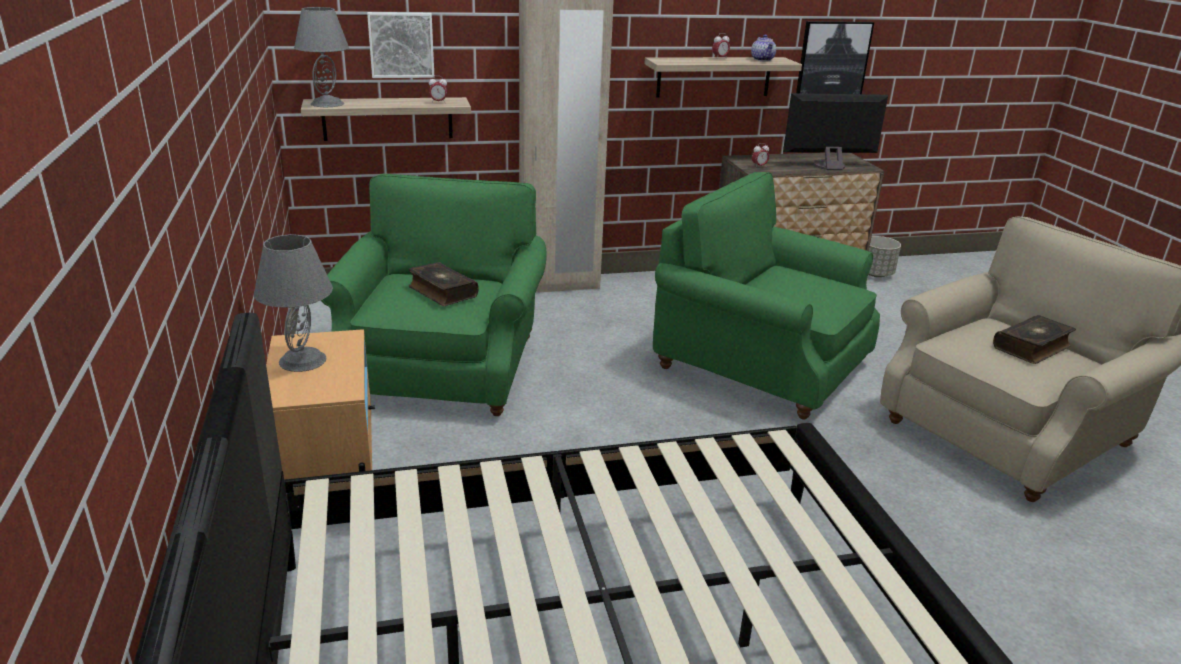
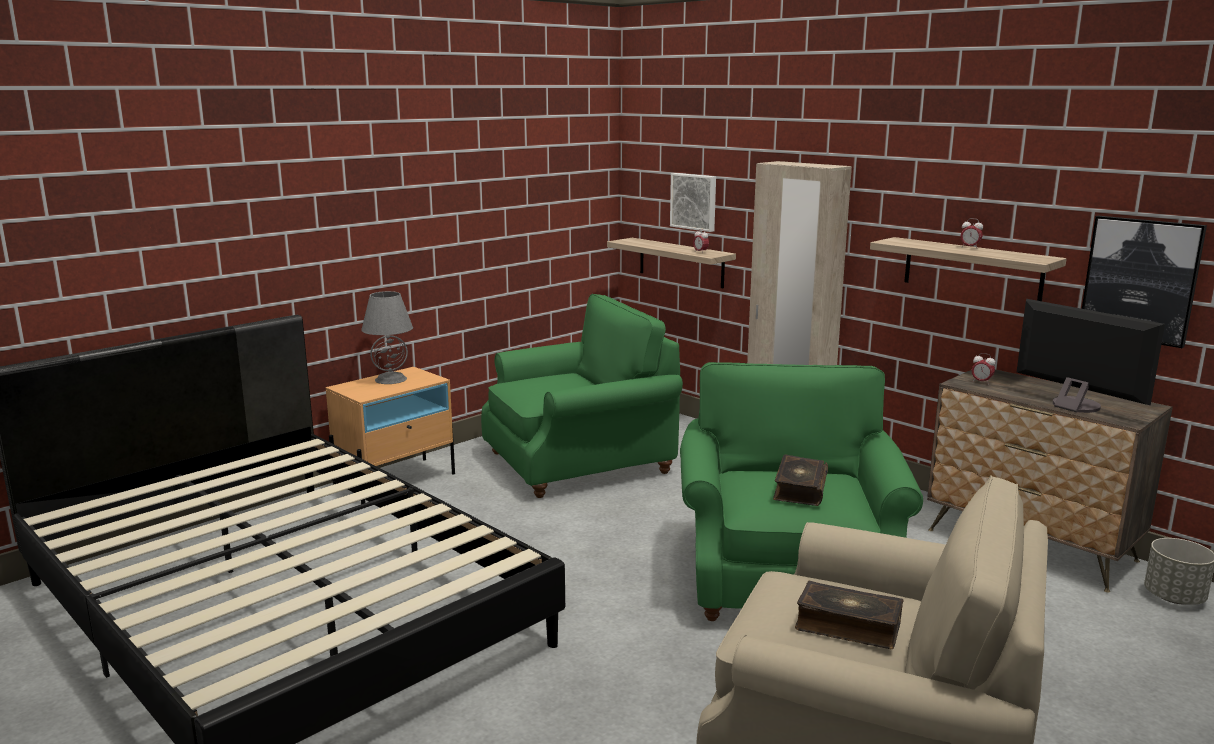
camera: 60 degrees right, 10 degrees down
(327, 103) = (632, 241): grey table lamp -> none
(442, 292) = (557, 387): book -> book (799, 489)
(763, 60) = (1016, 255): teapot -> none

